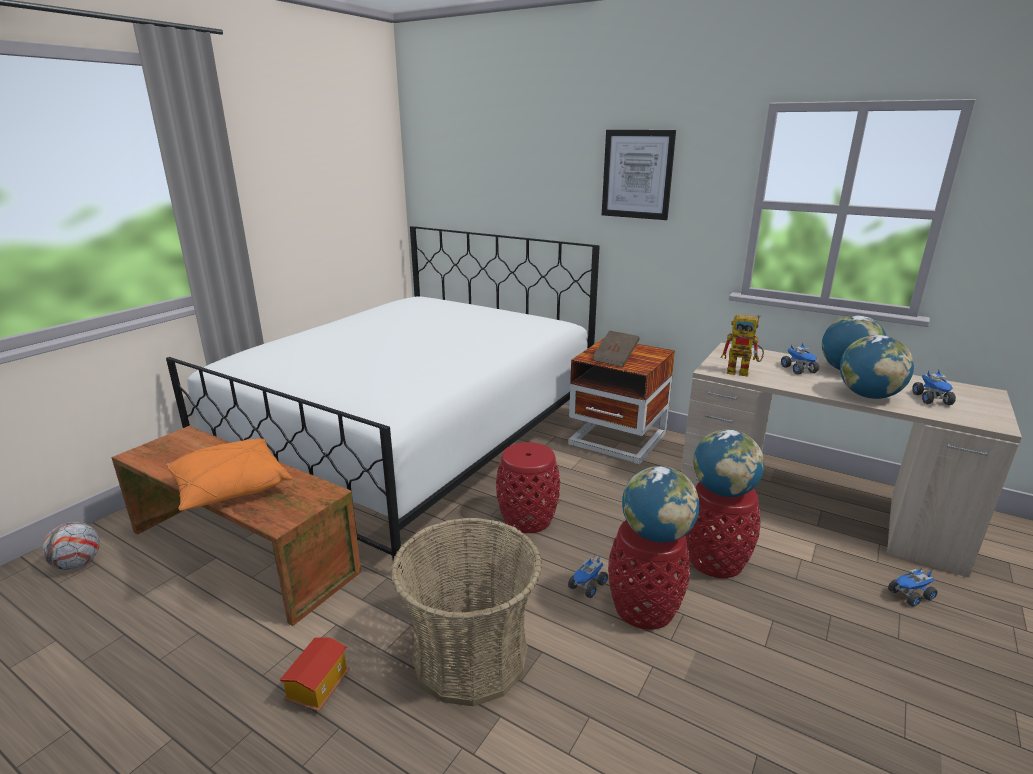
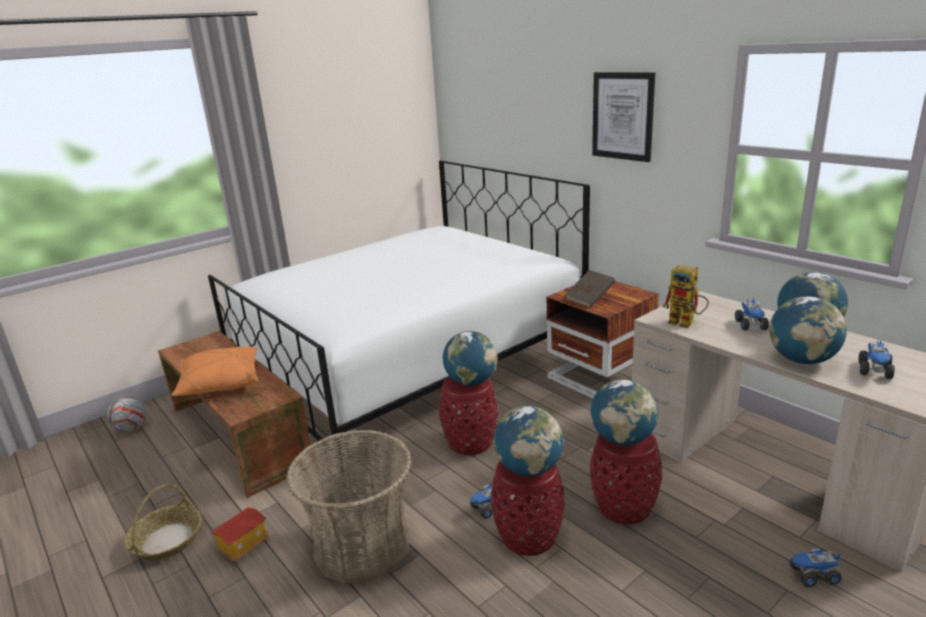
camera: 20 degrees right, 0 degrees up
(204, 702) = (167, 540): none -> basket
(533, 452) = (471, 382): none -> globe

